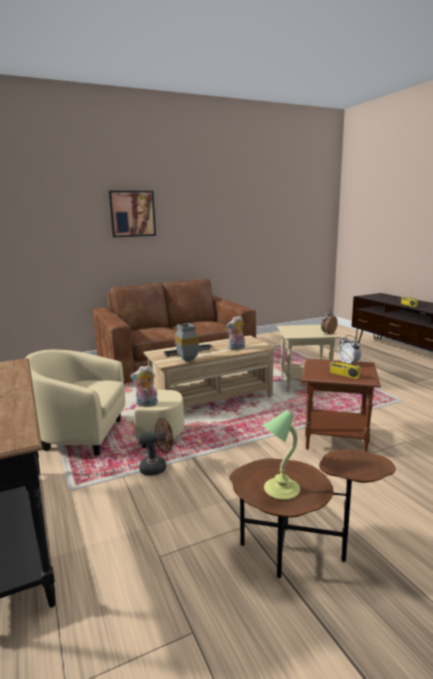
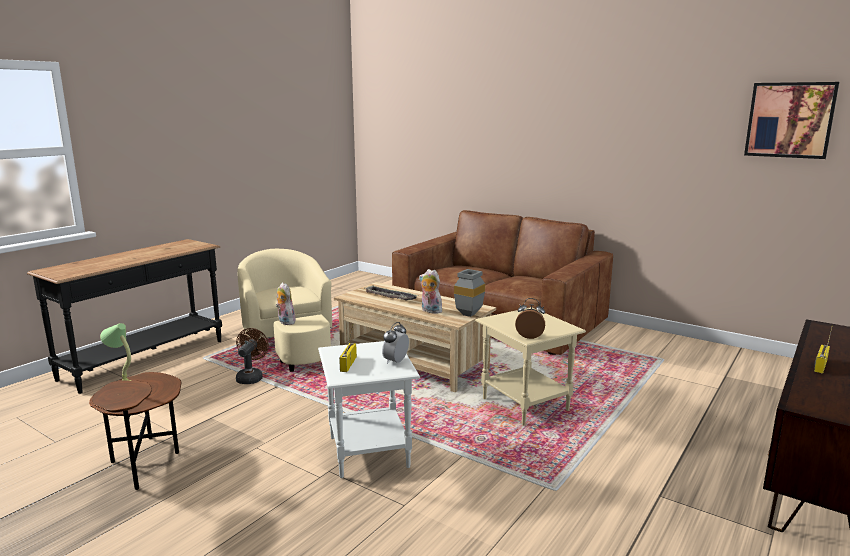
camera: 60 degrees right, 0 degrees up
(132, 213) = (511, 123): picture -> picture (789, 120)
(157, 467) = (251, 377): brown fan -> brown fan turned 120 degrees counterclockwise
(186, 360) = (367, 300): grey vase -> grey vase (469, 314)
(336, 440) = (369, 453): brown side table -> white side table

